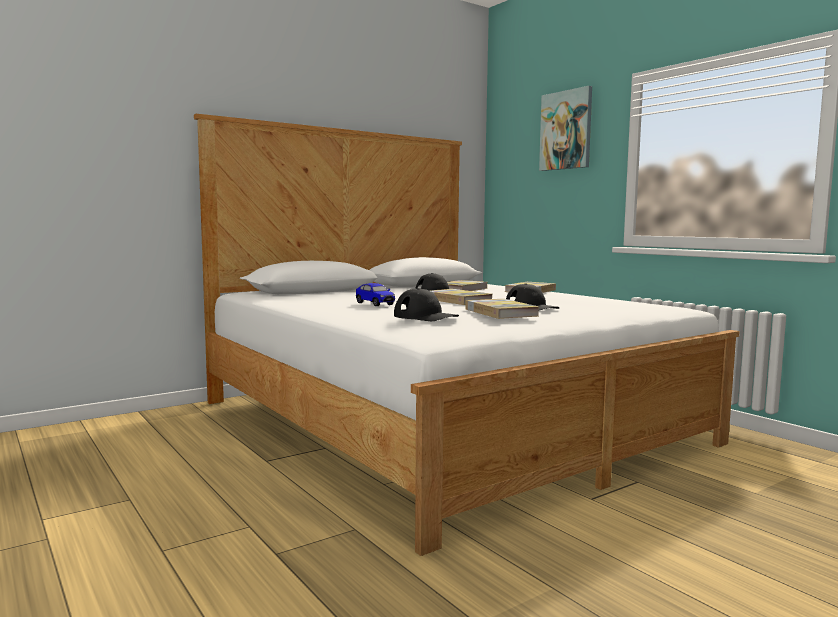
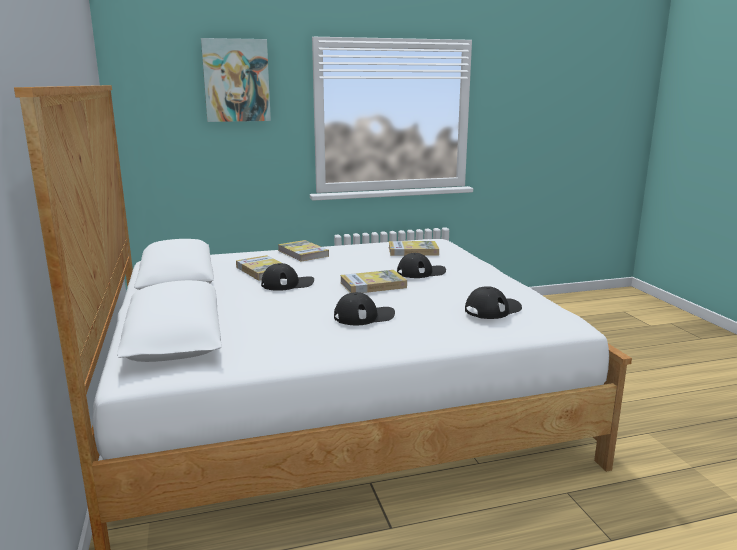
camera: 70 degrees left, 10 degrees up
(375, 304) = (364, 316): toy car -> black cap
(500, 312) = (468, 285): book -> book (413, 251)

